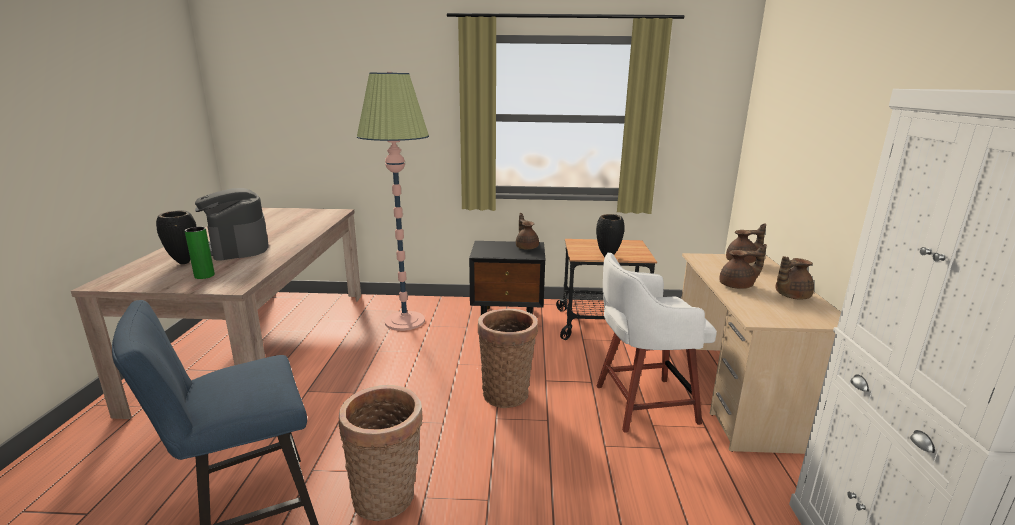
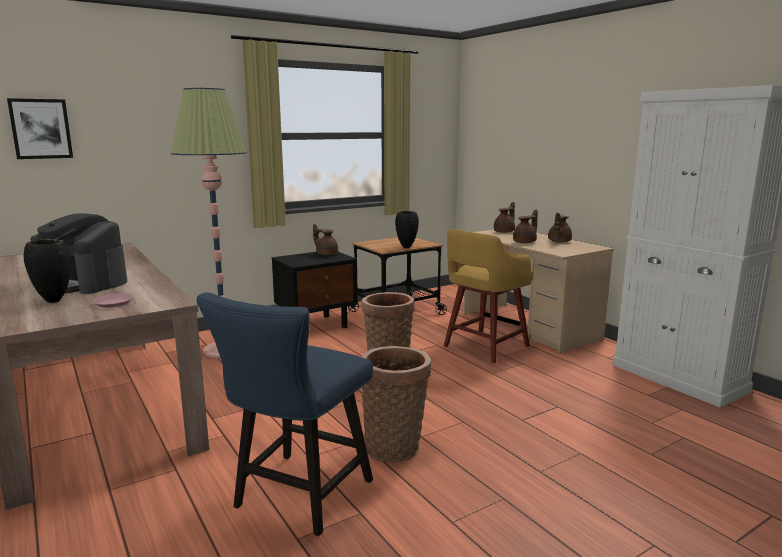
camera: 35 degrees left, 5 degrees down
(204, 276) = (113, 303): green vase -> pink plate
(288, 106) = (41, 129): none -> picture
(642, 404) = (484, 347): white stool -> yellow stool

